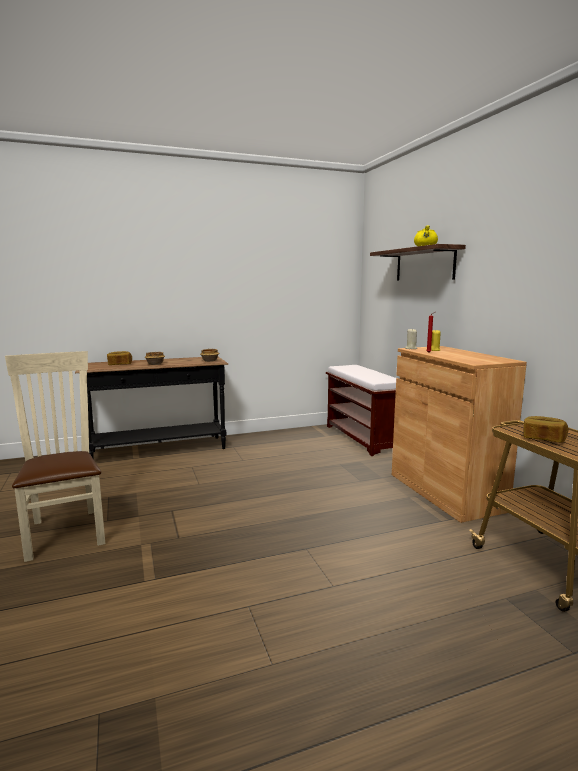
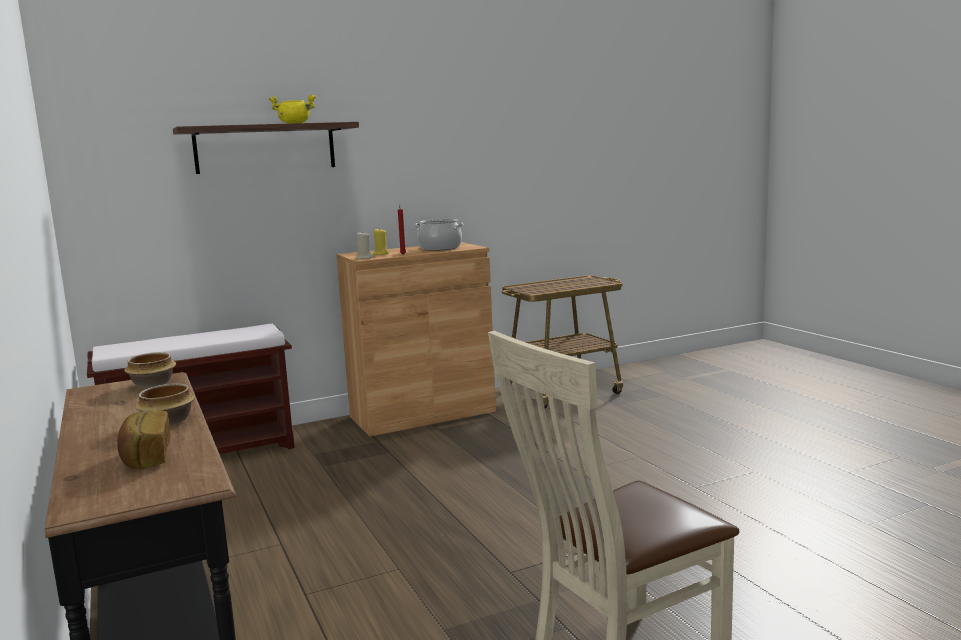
camera: 95 degrees left, 0 degrees up
(470, 357) = (440, 248): none -> cooking pot
(543, 439) = (559, 287): bread -> none

